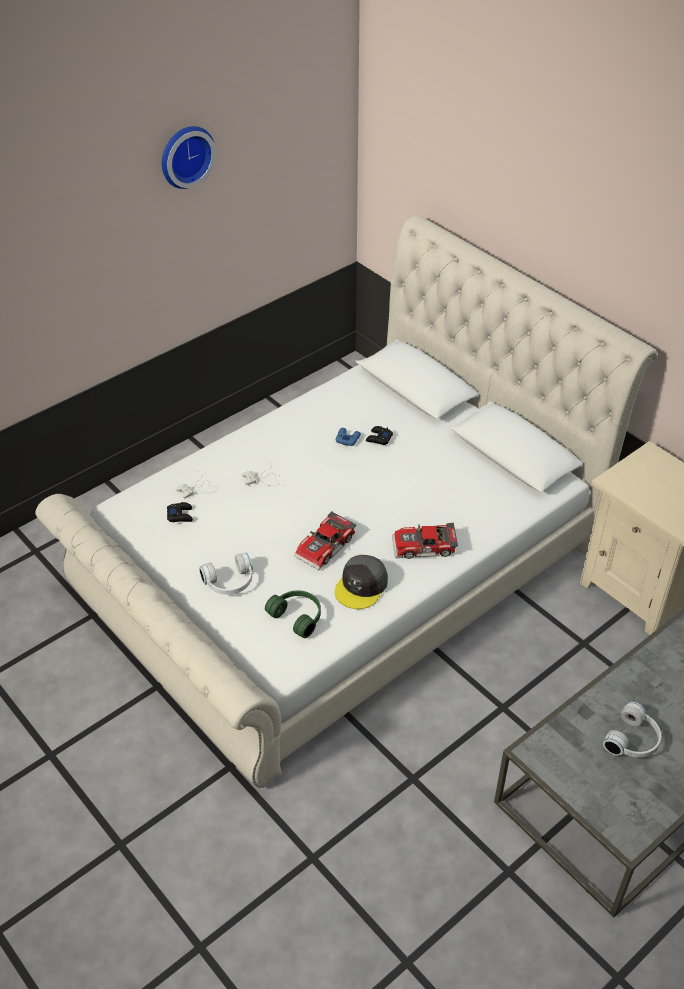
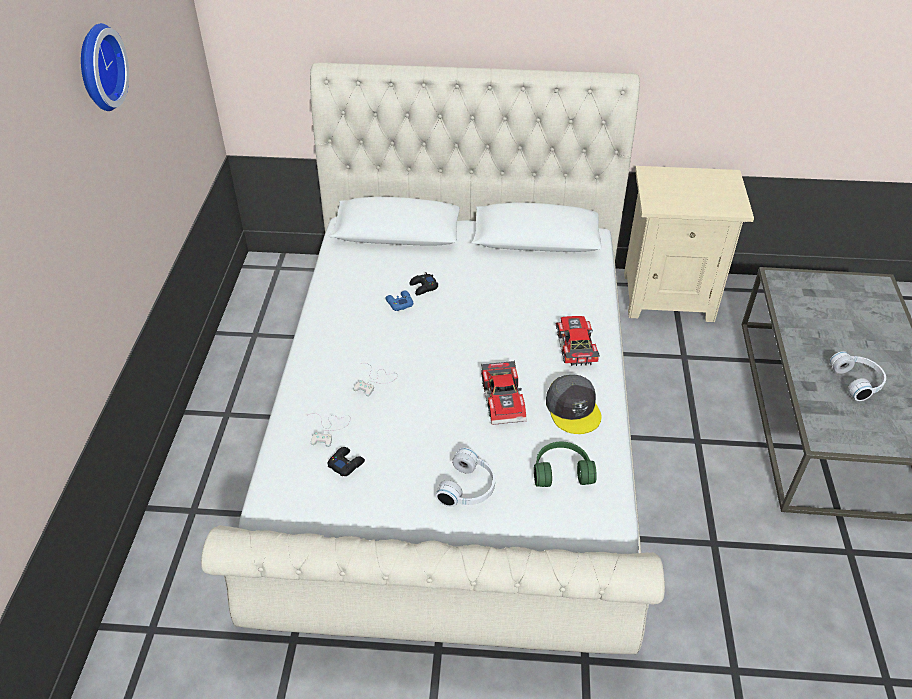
camera: 45 degrees left, 0 degrees up
(424, 548) = (573, 346): toy car -> toy car turned 135 degrees clockwise

